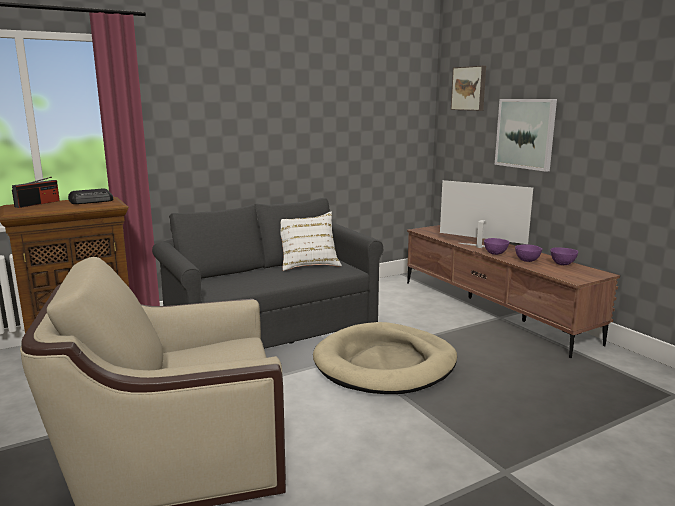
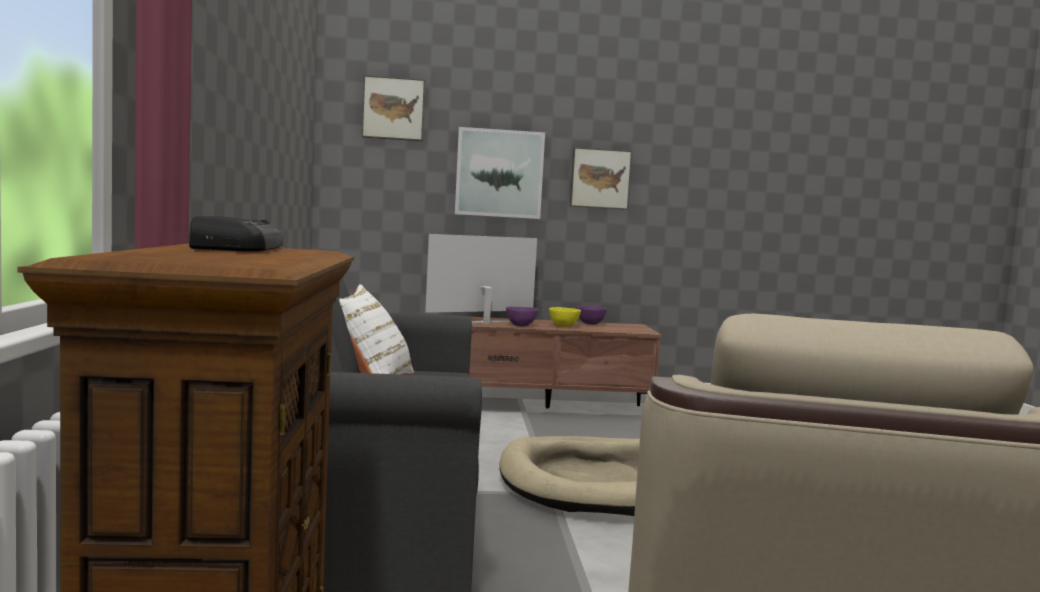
camera: 65 degrees left, 10 degrees down
(37, 204) = (149, 253): radio -> none
(527, 261) = (564, 326): purple bowl -> yellow bowl
(596, 137) = (600, 178): none -> picture

